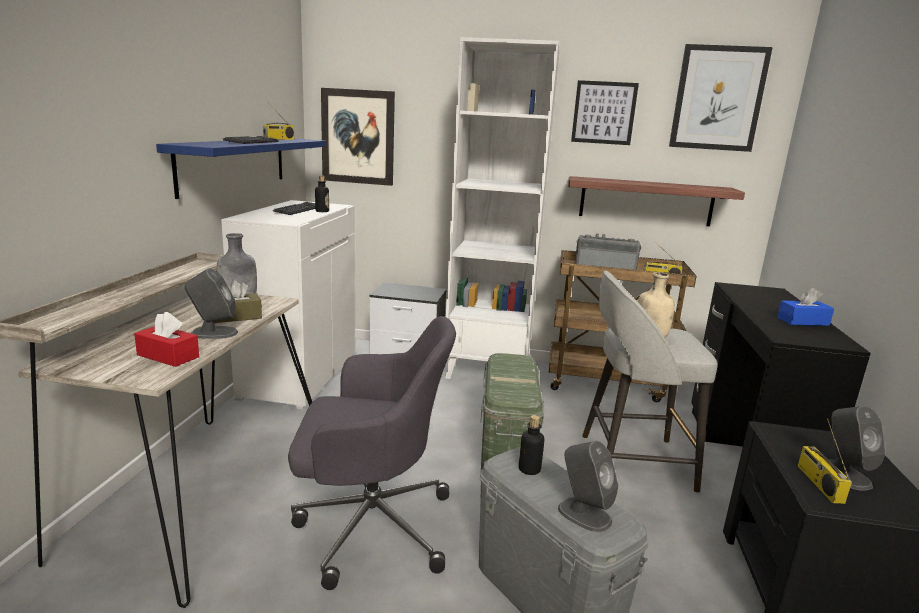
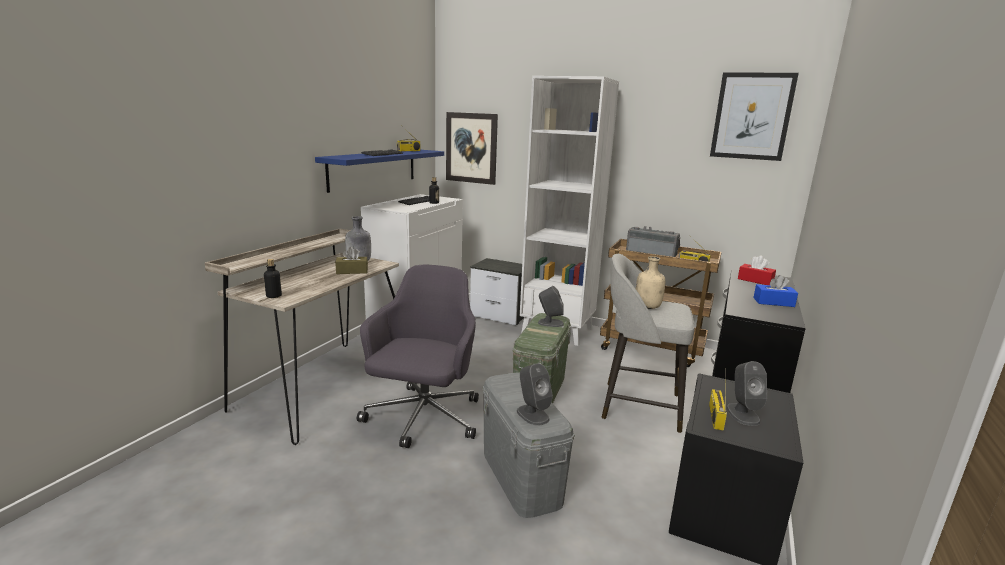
camera: 15 degrees right, 0 degrees up
(168, 356) = (299, 290): red tissue box -> red tissue box (755, 280)
(213, 333) = (332, 279): grey speaker -> grey speaker (550, 323)
(370, 525) = (423, 418): grey office chair -> grey office chair turned 90 degrees counterclockwise
(529, 469) = (513, 385): bottle -> bottle (274, 296)
(604, 113) = (656, 129): picture -> none
(646, 201) = (691, 201): shelf -> none

